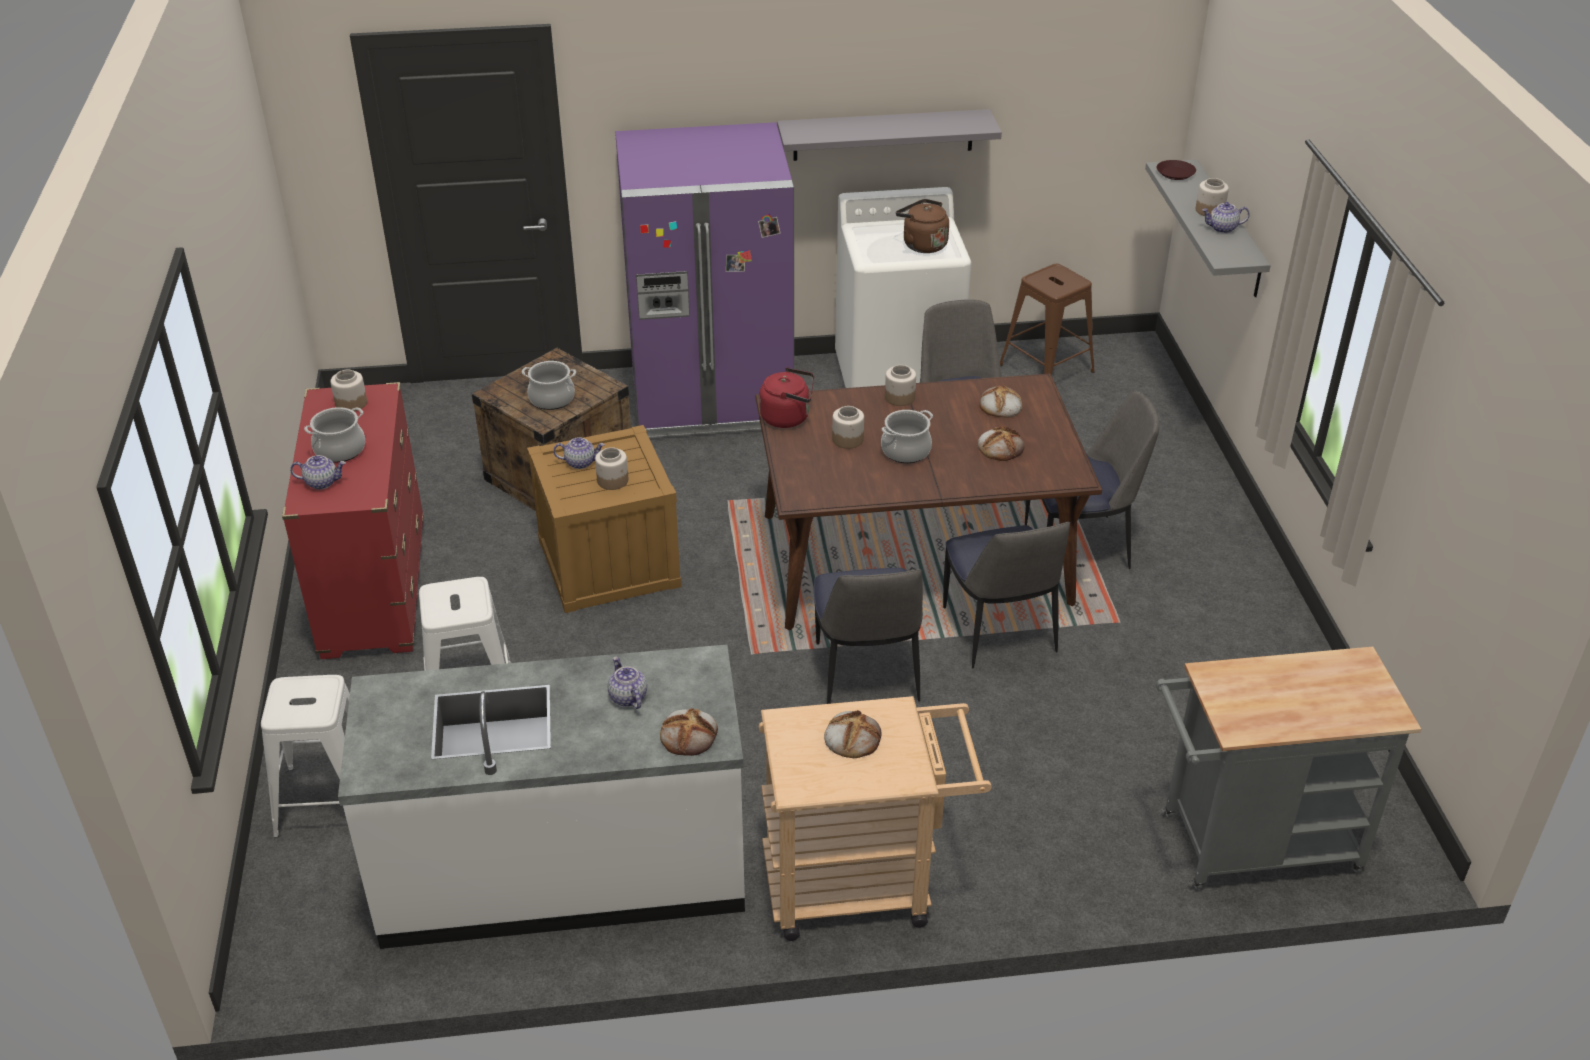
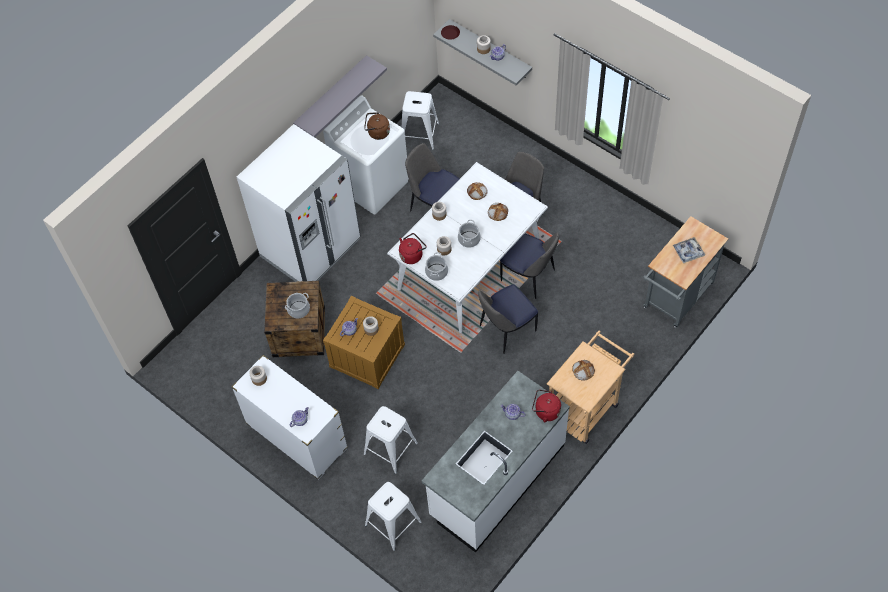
camera: 40 degrees left, 20 degrees up
(340, 450) = (286, 402): cooking pot -> cooking pot (436, 272)
(374, 588) = (296, 437): red dresser -> white dresser
(689, 735) = (545, 411): bread -> red kettle
(711, 399) = (311, 248): purple fridge -> white fridge
(866, 675) = (506, 330): chair -> chair turned 105 degrees clockwise
(913, 560) = (469, 267): brown dining table -> white dining table
(1045, 369) = (419, 134): brown stool -> white stool
(1300, 695) = (688, 252): none -> tray

